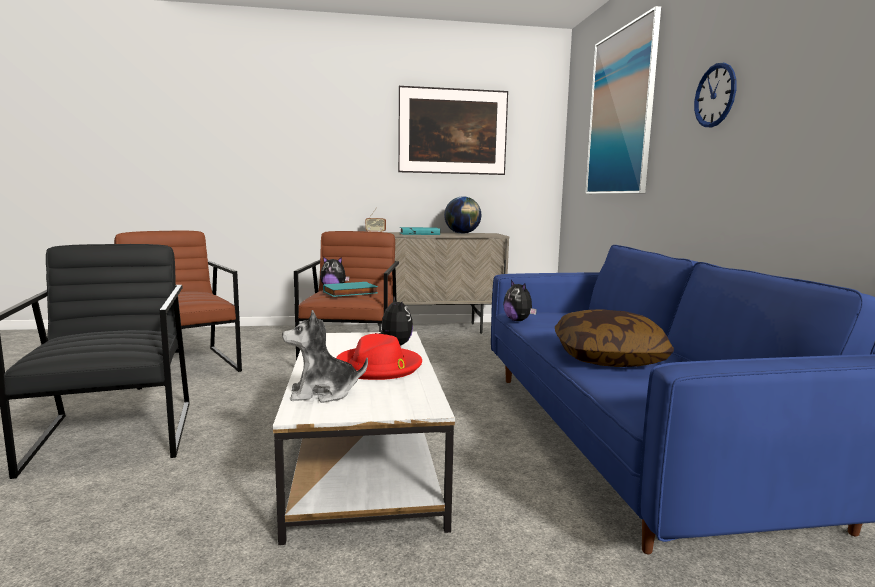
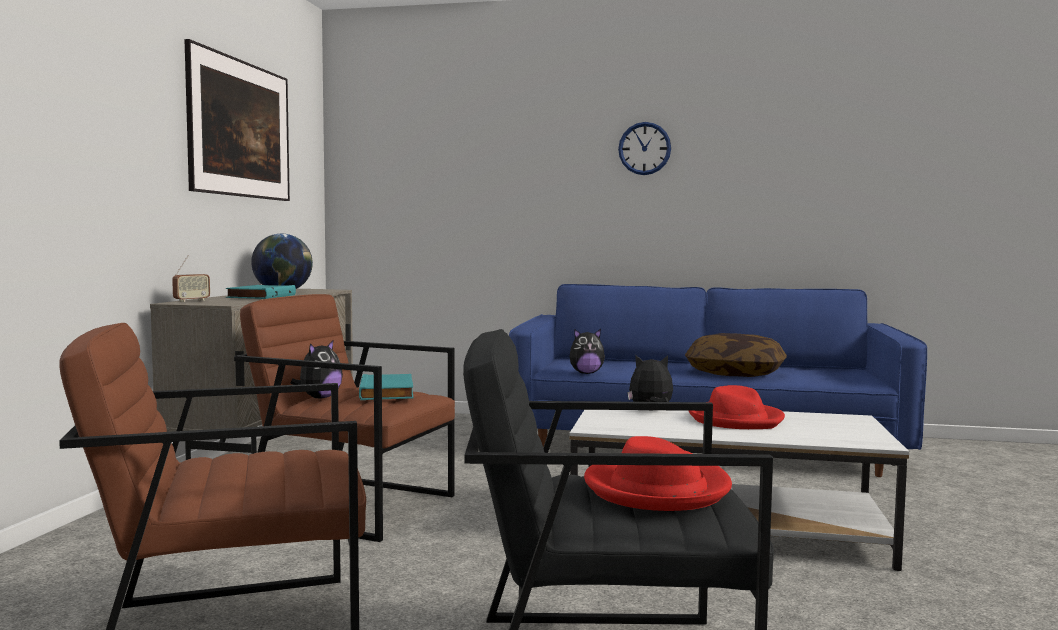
camera: 70 degrees left, 5 degrees down
(95, 340) = (656, 489): none -> red hat
(323, 393) = (821, 436): plush toy -> none
(620, 112) = (479, 140): picture -> none

